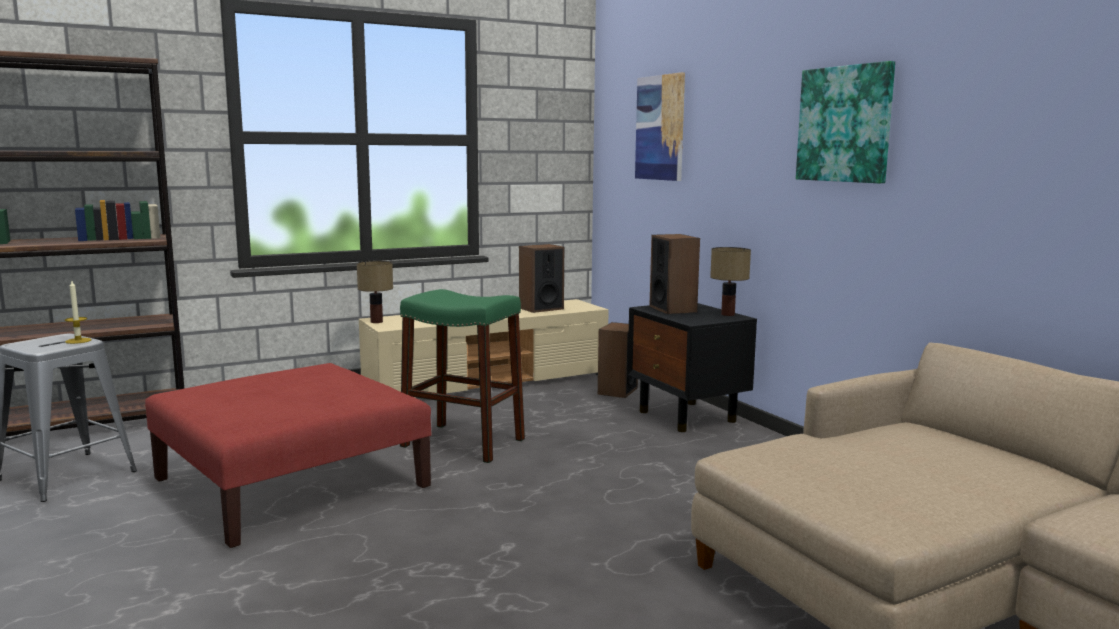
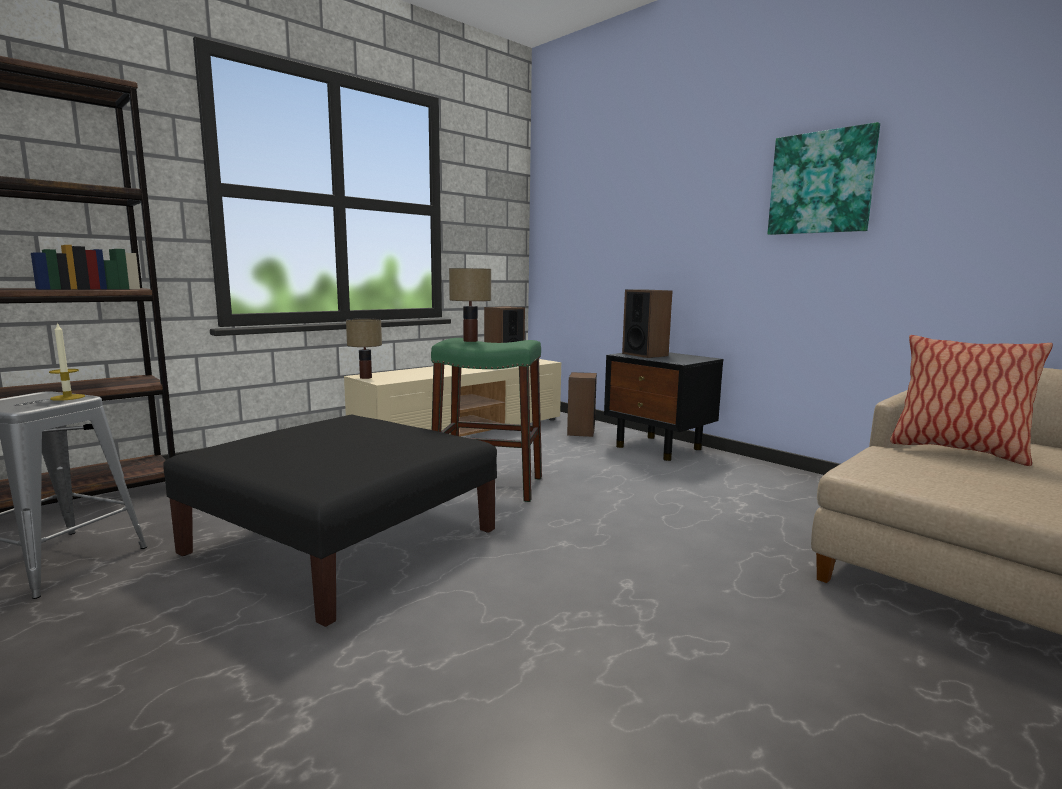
camera: 15 degrees left, 0 degrees up
(292, 482) = (343, 541): red ottoman -> black ottoman
(660, 128) = (608, 202): picture -> none
(728, 314) = (696, 356): table lamp -> table lamp (471, 341)
(863, 446) = (957, 450): none -> pillow

